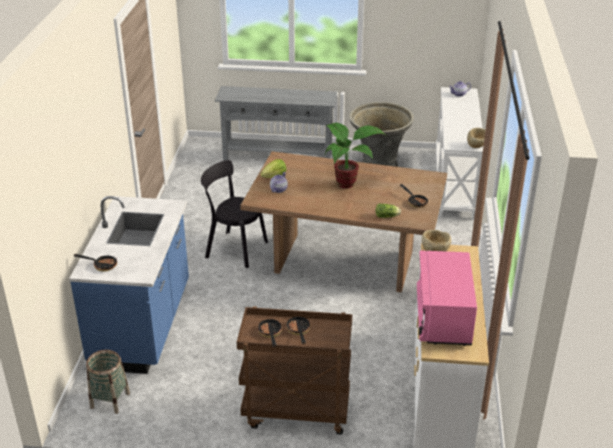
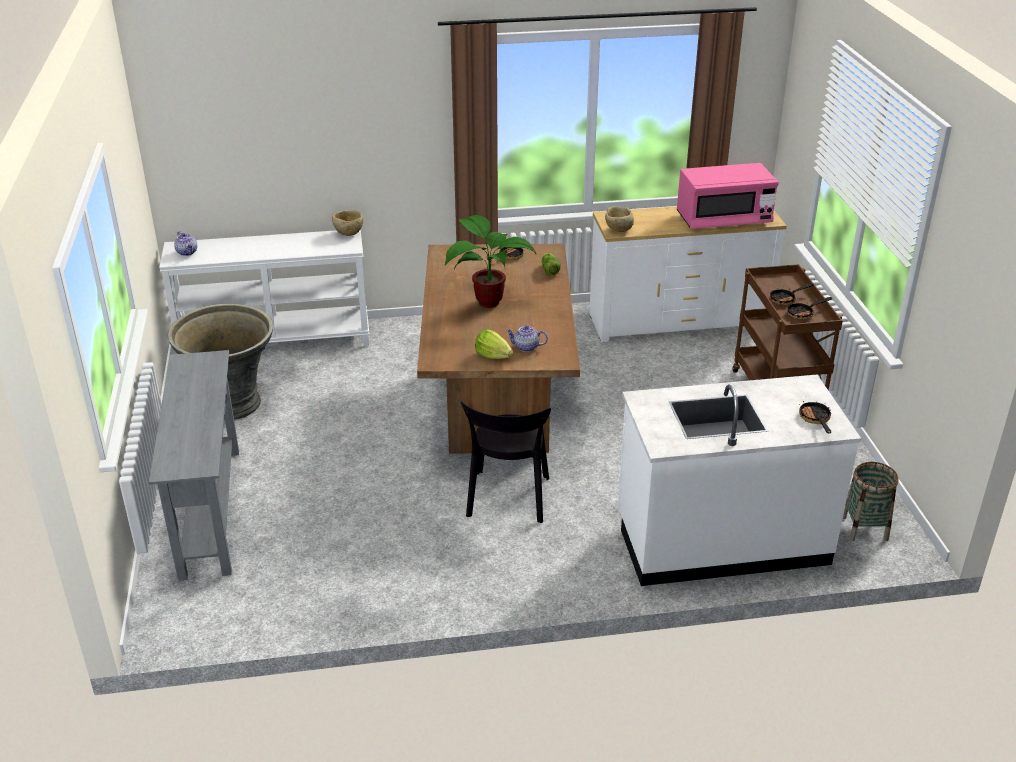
camera: 105 degrees left, 0 degrees up
(143, 325) = (721, 540): blue counter -> white counter

